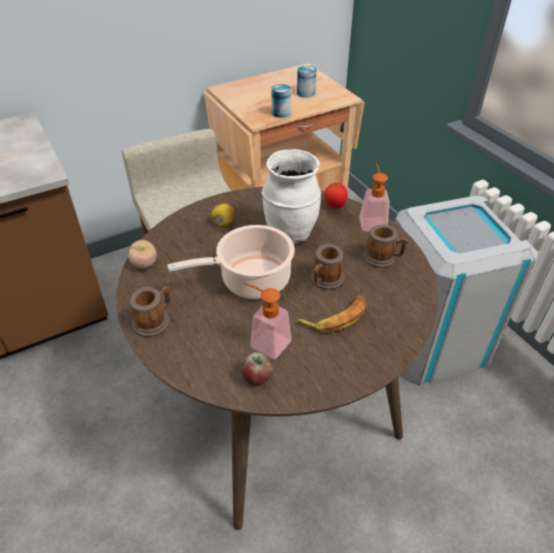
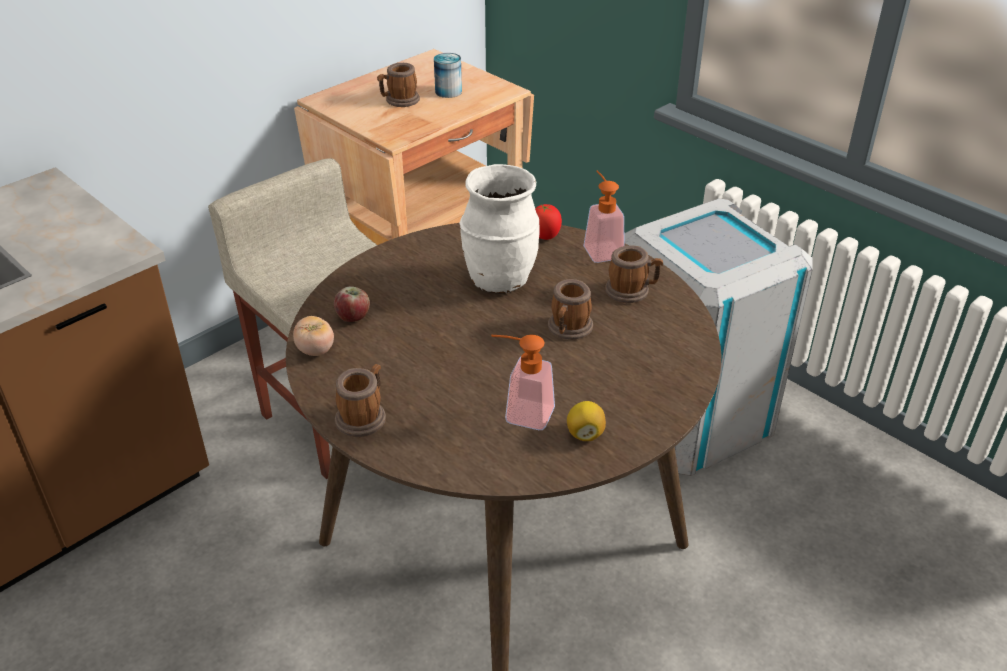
camera: 15 degrees left, 5 degrees down
(223, 223) = (402, 281): lemon -> lemon (585, 434)
(251, 280) = (471, 346): cooking pot -> none
(257, 377) = (529, 455): apple -> apple (353, 317)
(270, 95) = (399, 101): none -> mug
(281, 113) = (424, 123): can -> none
(336, 317) = (599, 369): banana -> none

